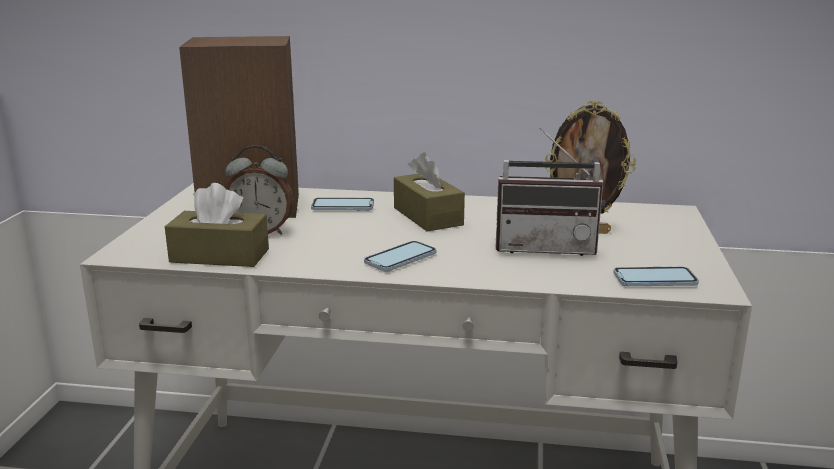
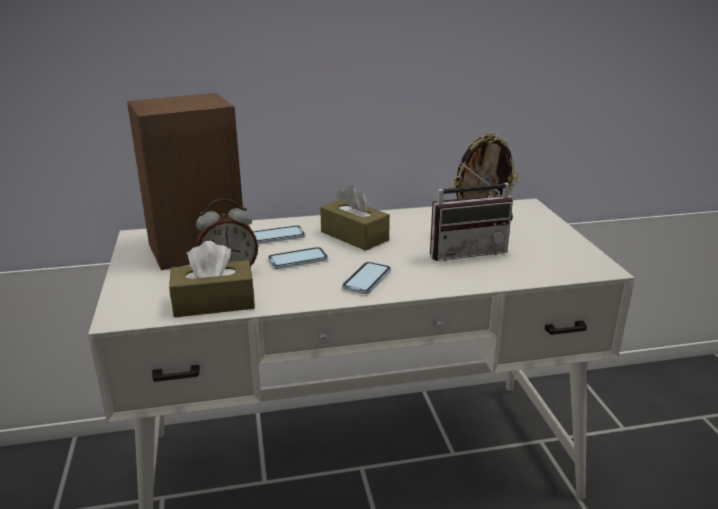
camera: 20 degrees left, 5 degrees up
(654, 279) = (560, 267): phone -> phone (298, 260)

